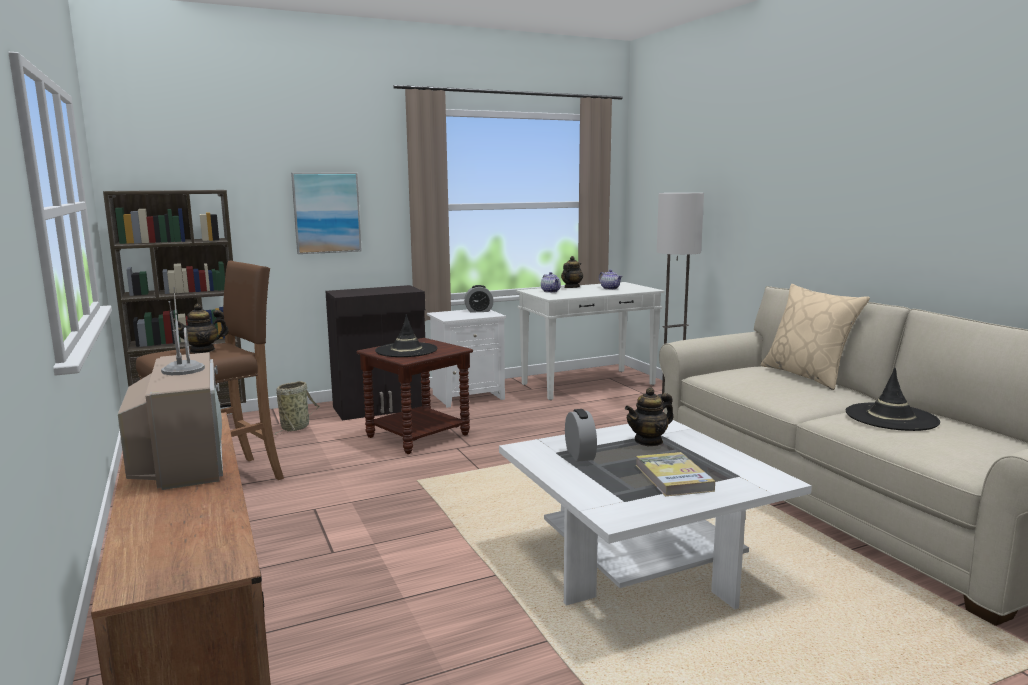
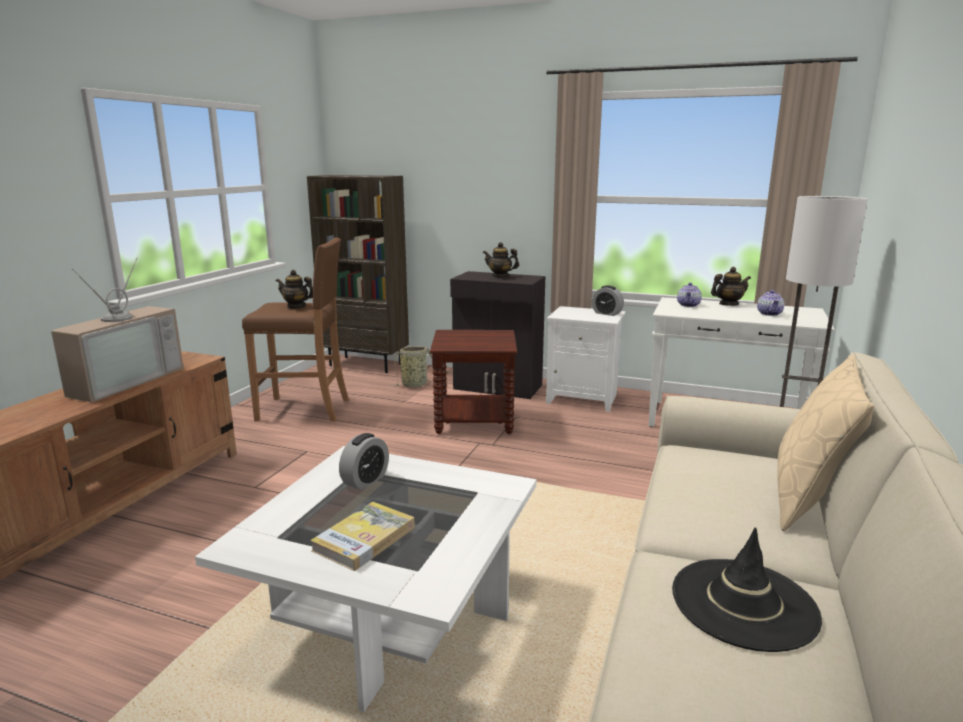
camera: 45 degrees right, 5 degrees up
(326, 213) = (484, 199): picture -> none
(406, 350) = (465, 338): black hat -> none
(648, 441) = (448, 495): teapot -> teapot (500, 276)

